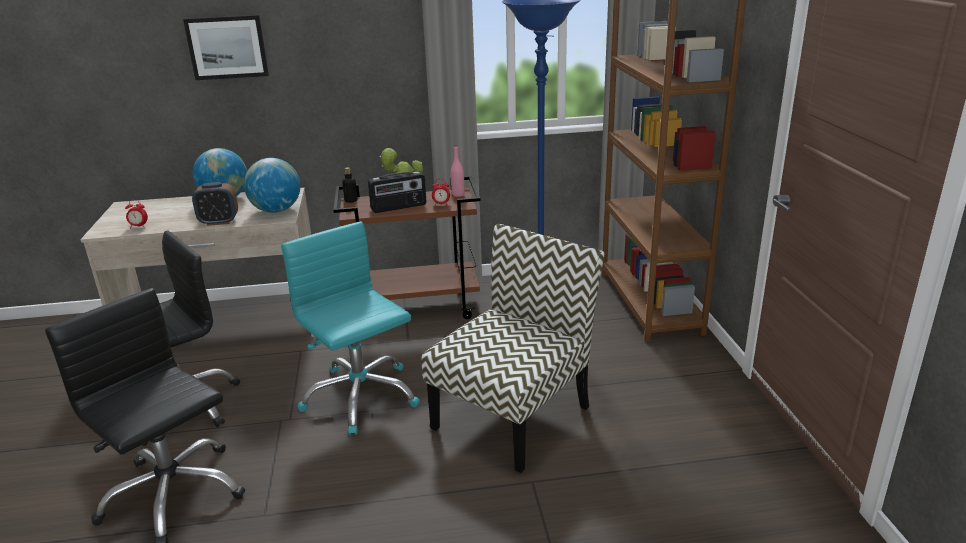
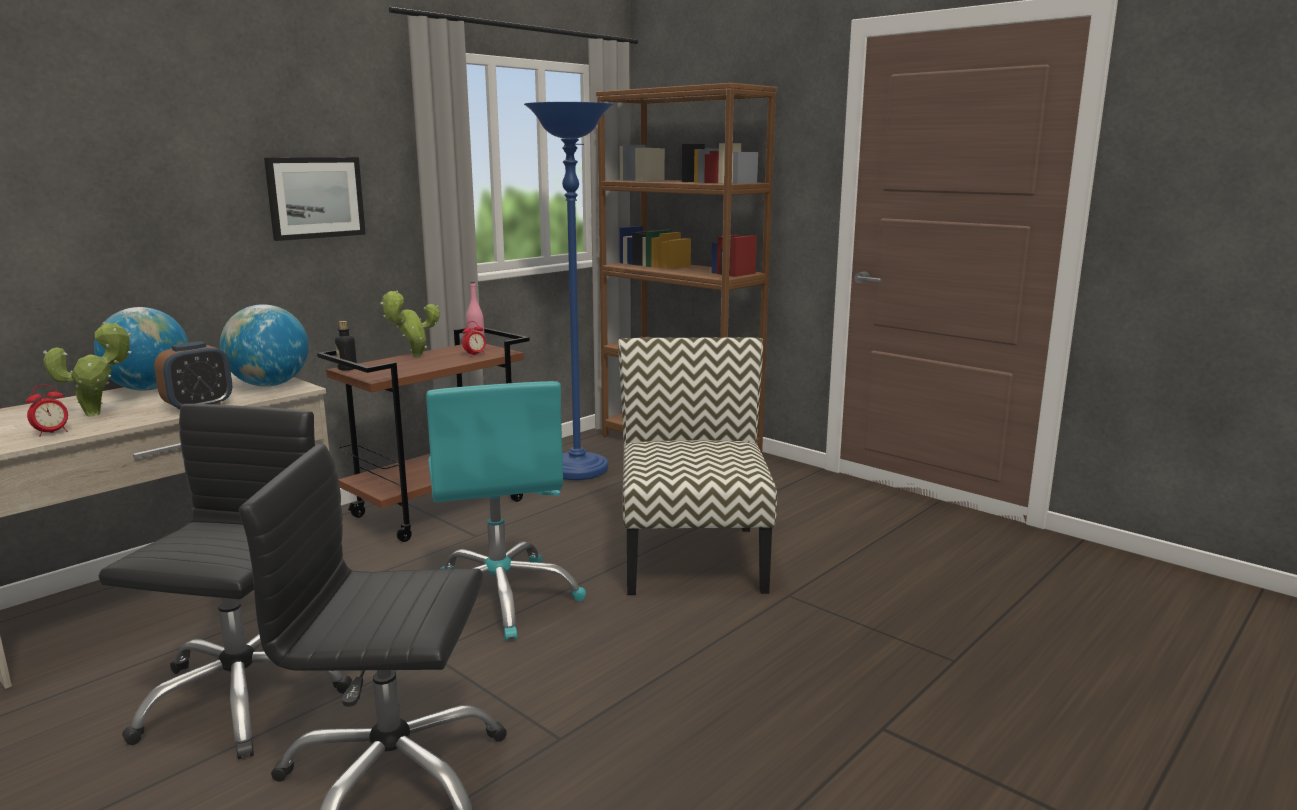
camera: 40 degrees left, 10 degrees down
(176, 215) = (98, 414): none -> potted plant
(227, 47) = (138, 152): picture -> picture (315, 197)
(360, 396) = (500, 598): turquoise office chair -> turquoise office chair turned 120 degrees counterclockwise
(399, 207) = (427, 364): radio -> none

